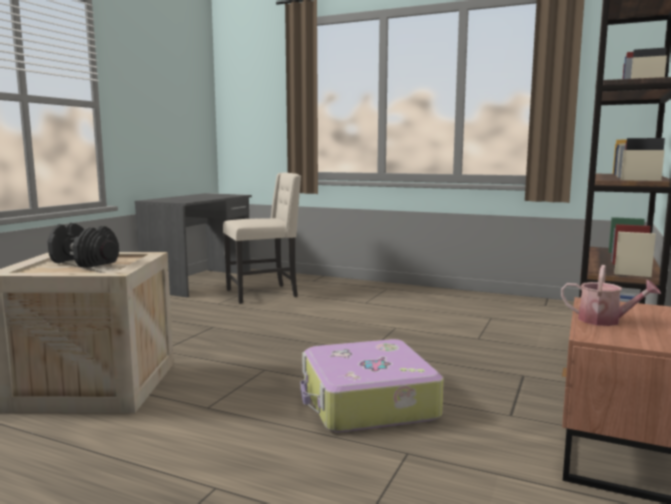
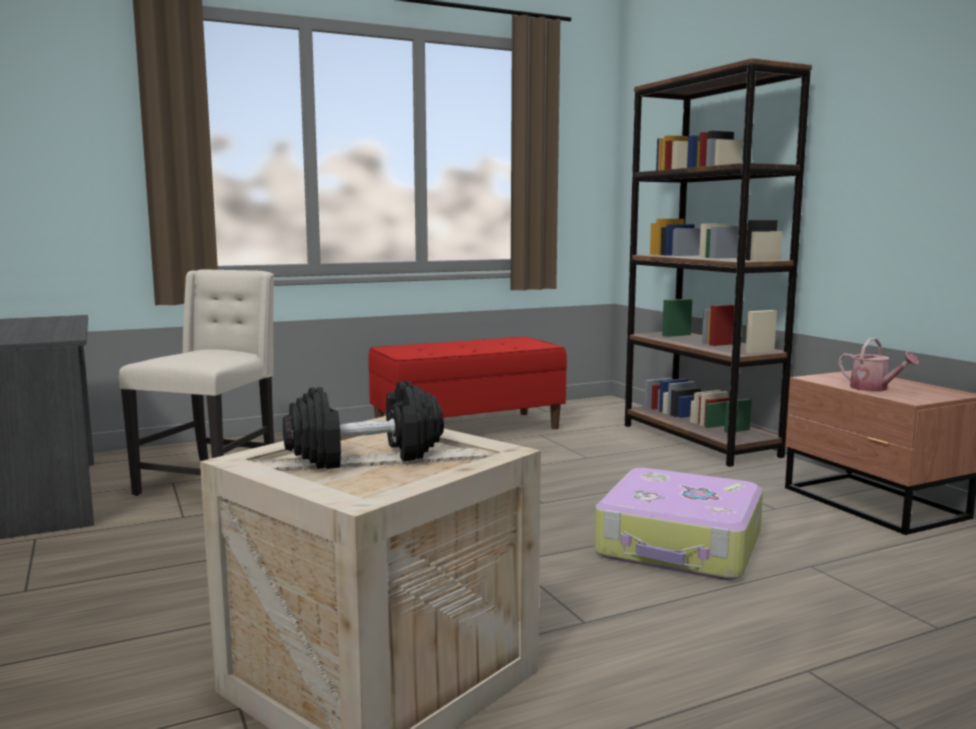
camera: 50 degrees left, 0 degrees up
(454, 302) = (468, 429): none -> red bench
(605, 321) = (874, 388): watering can -> watering can turned 75 degrees clockwise

